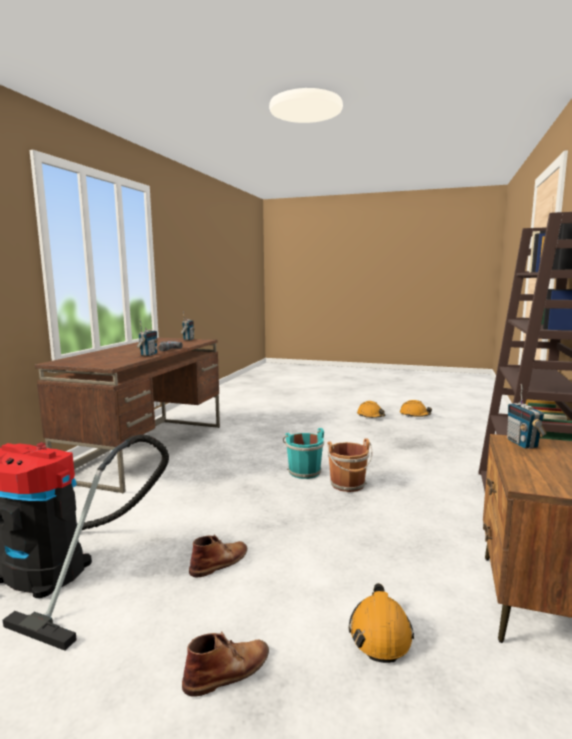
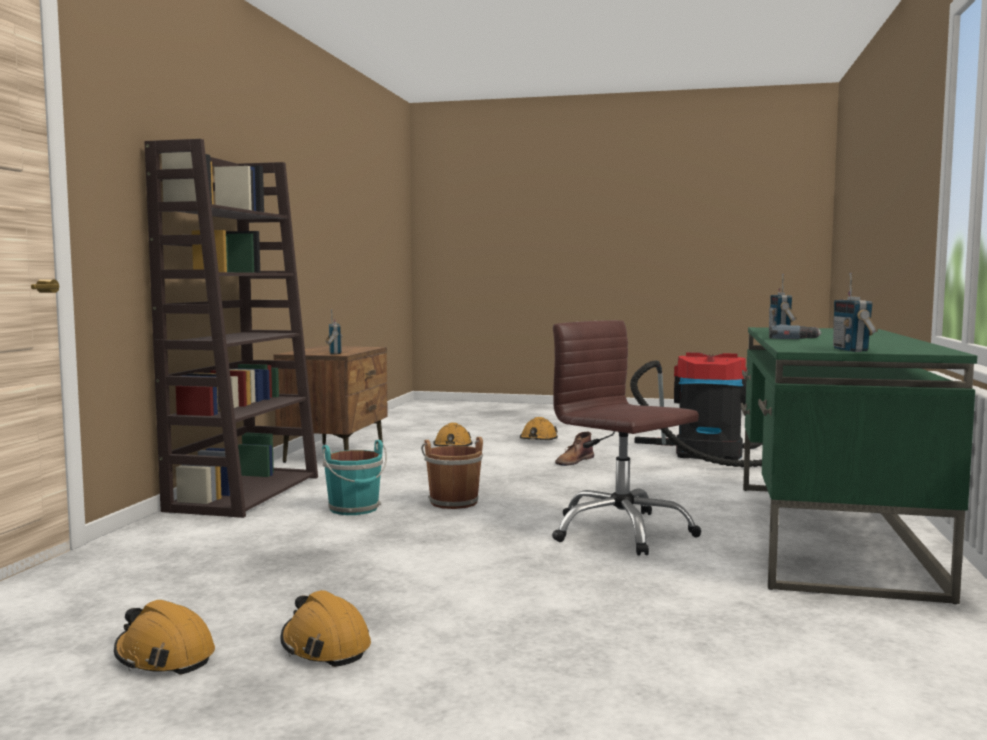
camera: 175 degrees right, 5 degrees down
(148, 450) = (828, 535): brown desk -> green desk
(228, 670) = (538, 440): brown boot -> orange hard hat
(251, 455) = (620, 531): none -> brown office chair
(303, 471) = (519, 513): turquoise bucket -> turquoise bucket (355, 509)

